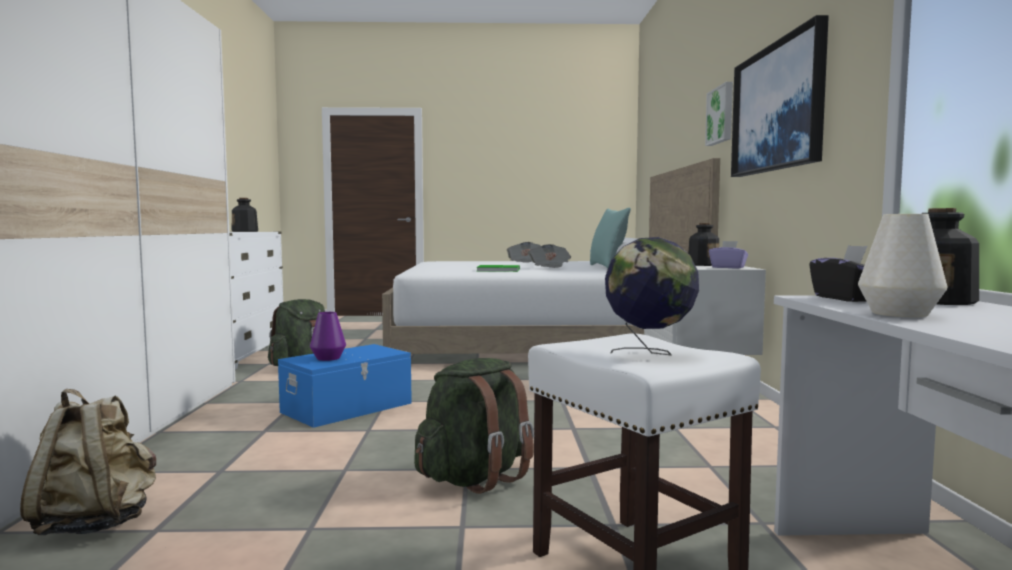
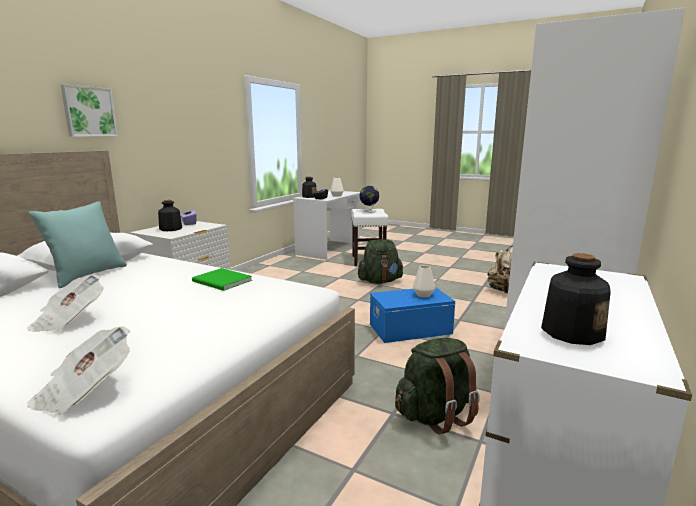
camera: 150 degrees left, 10 degrees up
(328, 358) = (423, 295): purple vase -> white vase
(549, 269) = (167, 276): newspaper -> newspaper (85, 391)
(777, 108) = (178, 127): picture -> none

